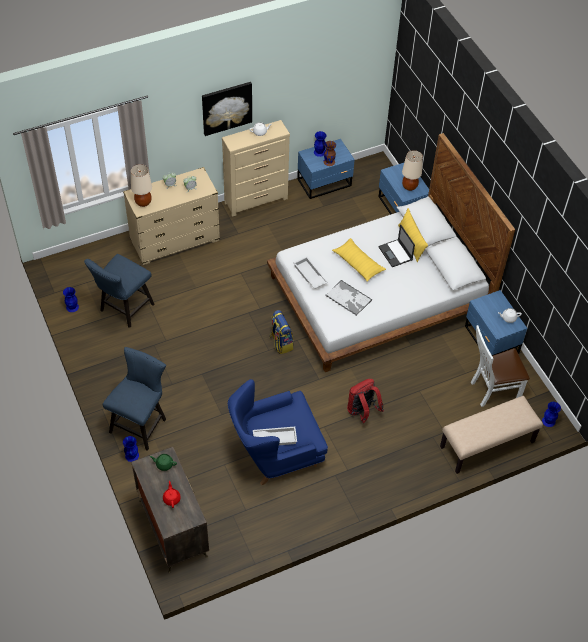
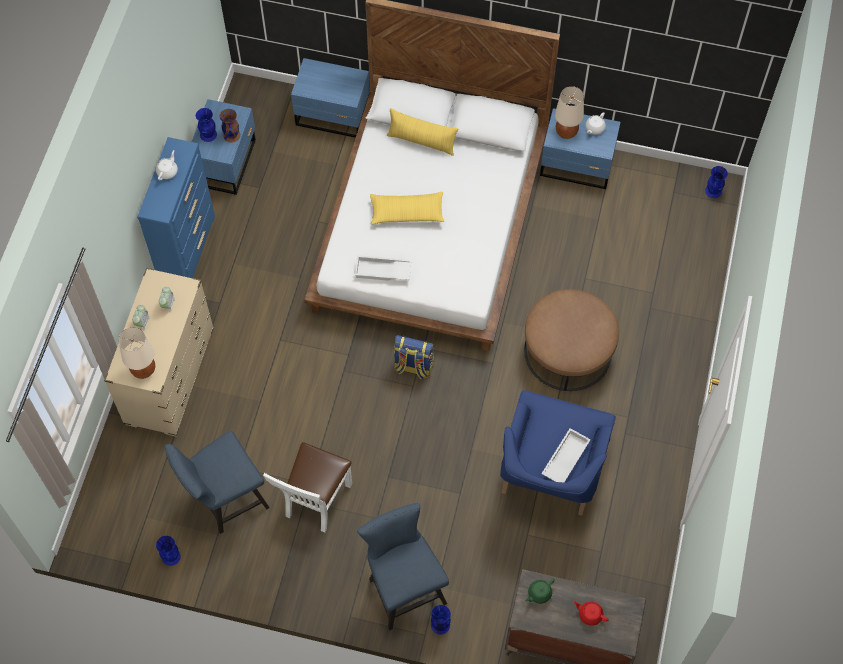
camera: 50 degrees left, 10 degrees up
(124, 309) = (225, 500): blue chair -> blue chair turned 75 degrees clockwise
(226, 107) = (128, 178): picture -> none
(256, 200) = (188, 250): beige dresser -> blue dresser
(349, 298) = (446, 256): tray -> none
(362, 412) = (568, 351): red backpack -> brown ottoman
(395, 253) = (424, 167): laptop -> none
(409, 186) = (341, 85): beige table lamp -> beige table lamp (566, 132)
(487, 445) = (698, 266): beige bench -> none
(492, 390) = (638, 212): white chair -> white chair (315, 503)

